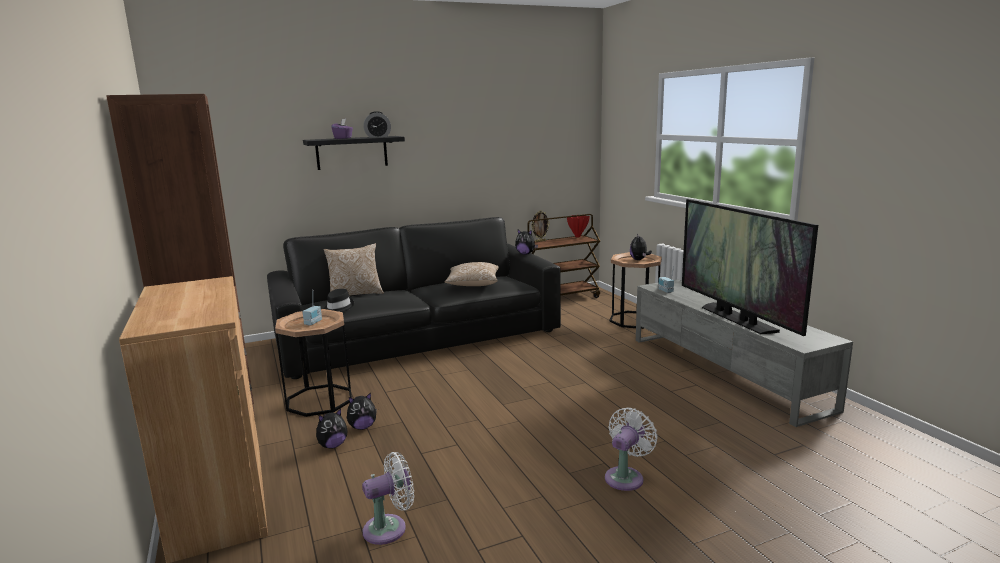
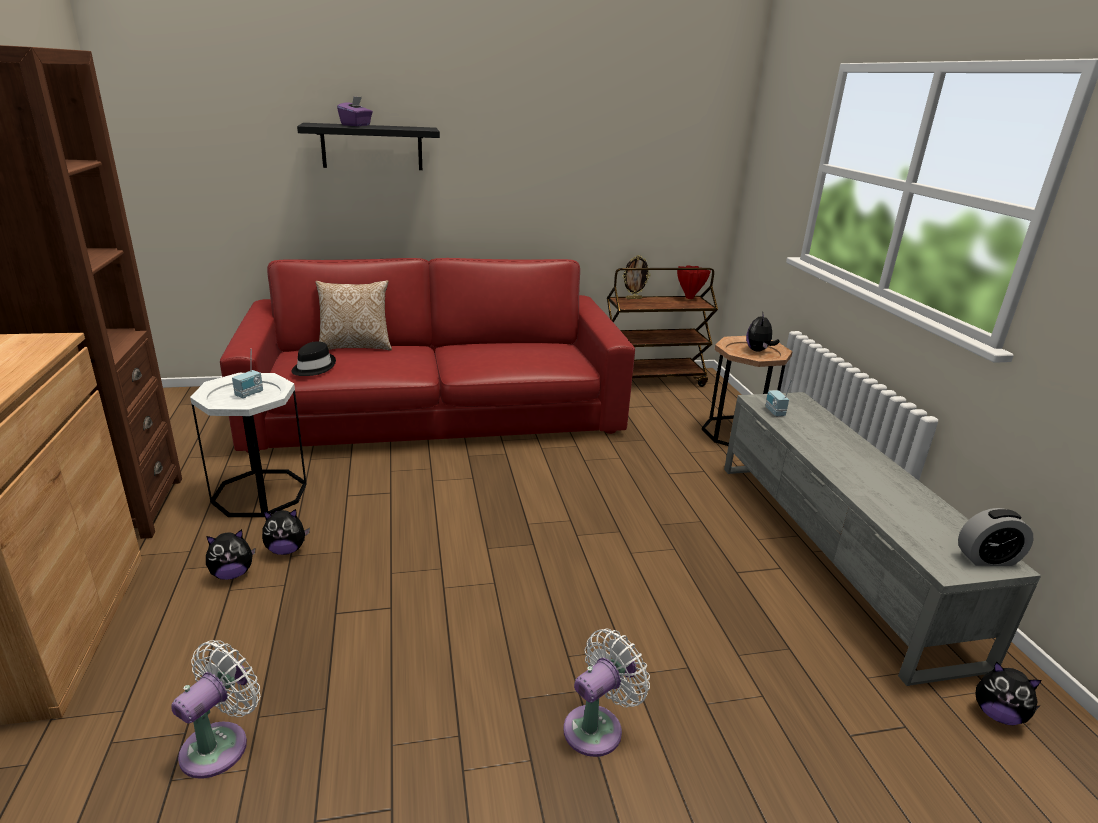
camera: 10 degrees right, 10 degrees up
(319, 400) = (259, 493): brown side table -> white side table
(378, 137) = (404, 128): alarm clock -> alarm clock (987, 559)
(389, 528) = (220, 744): white fan -> white fan turned 45 degrees counterclockwise
(418, 336) = (437, 410): black sofa -> red sofa
(473, 284) = (511, 355): pillow -> none
(525, 254) = (598, 318): plush toy -> plush toy (997, 714)
(736, 319) = (860, 488): television -> none

